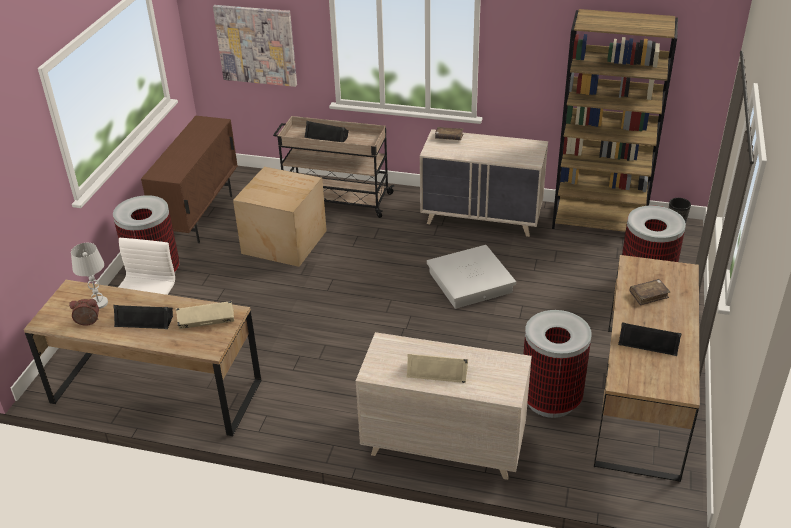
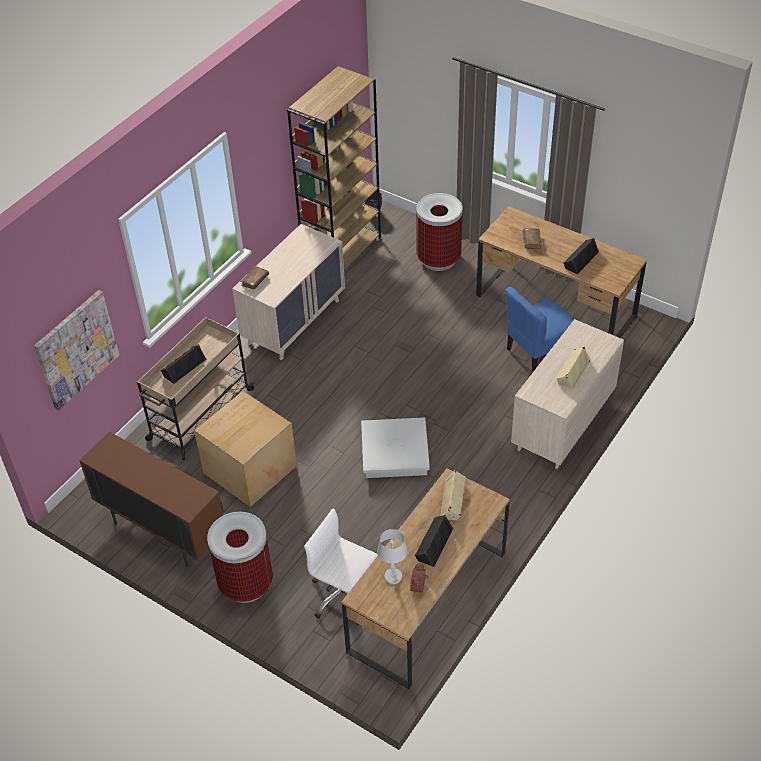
camera: 70 degrees left, 10 degrees up
(469, 282) = (381, 356): white storage box -> white storage box (395, 453)
(550, 399) = (538, 352): trash can -> blue chair

